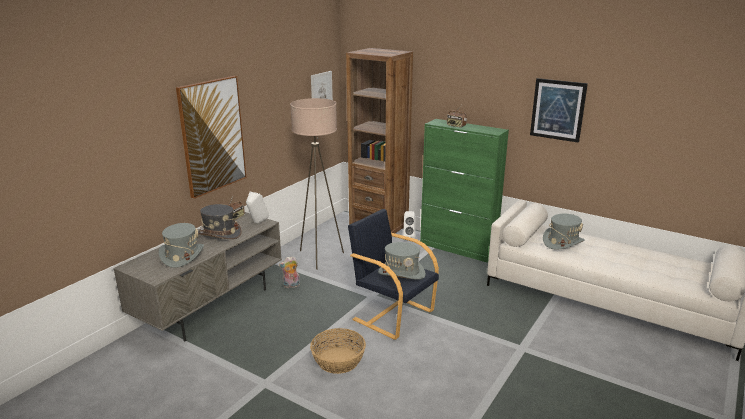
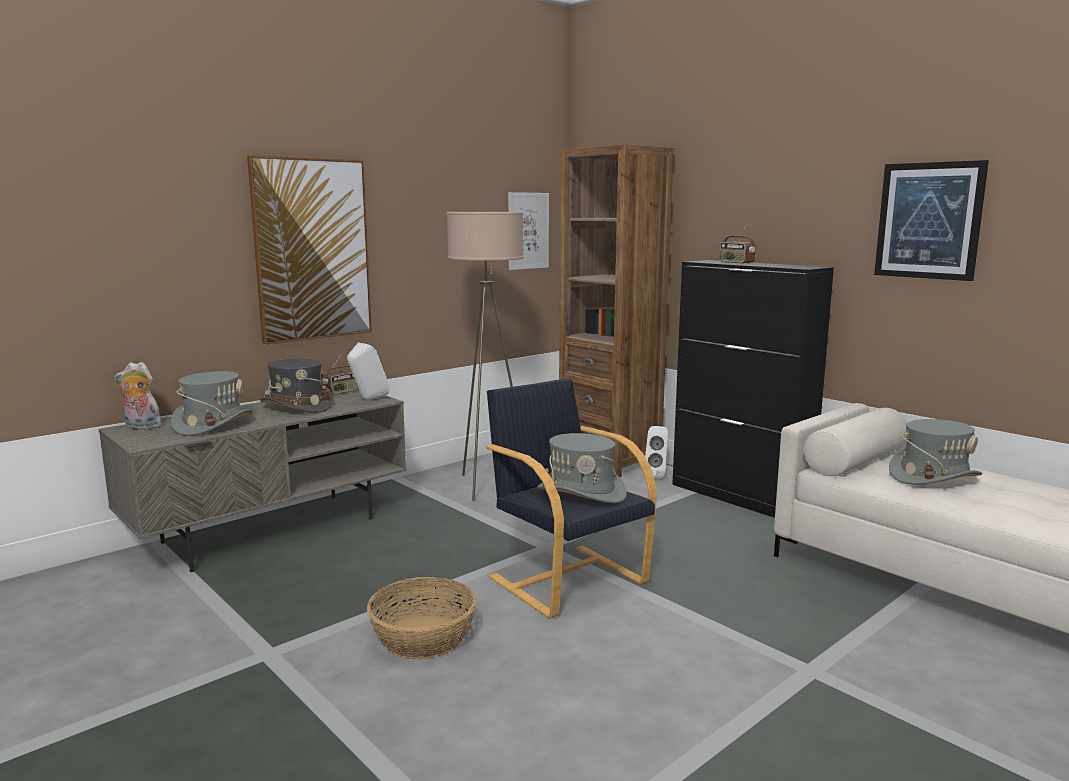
camera: 15 degrees right, 10 degrees down
(291, 286) = (416, 518): plush toy -> plush toy (141, 427)
(458, 248) = (740, 497): green cabinet -> black cabinet

